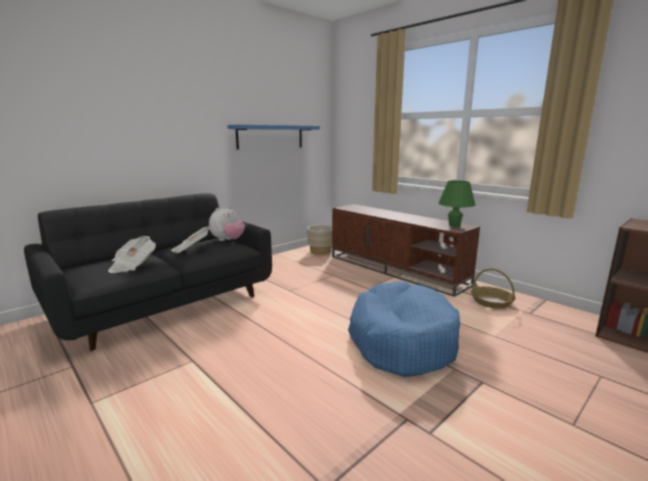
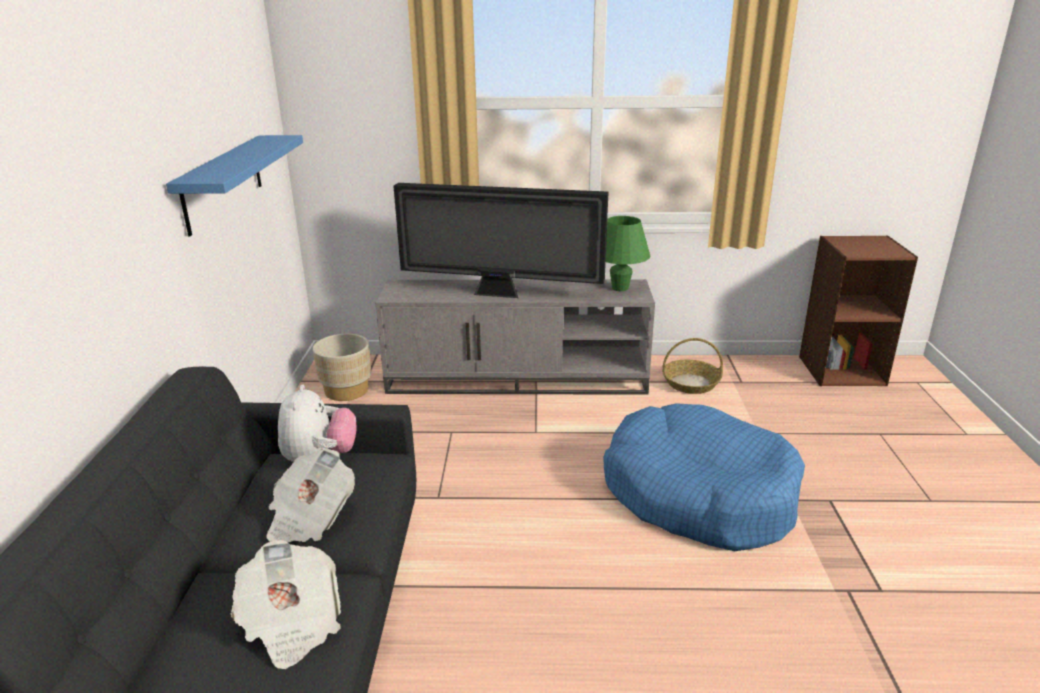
camera: 45 degrees left, 10 degrees up
(387, 215) = (500, 294): none -> television
(396, 269) = (518, 378): brown tv stand -> grey tv stand

